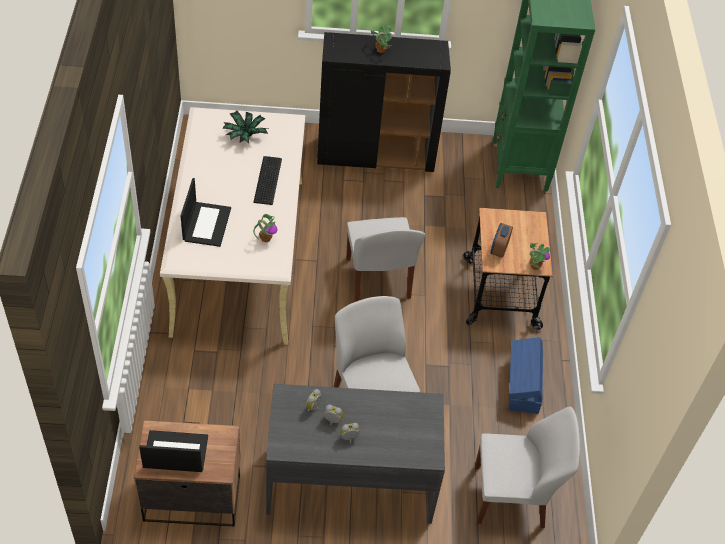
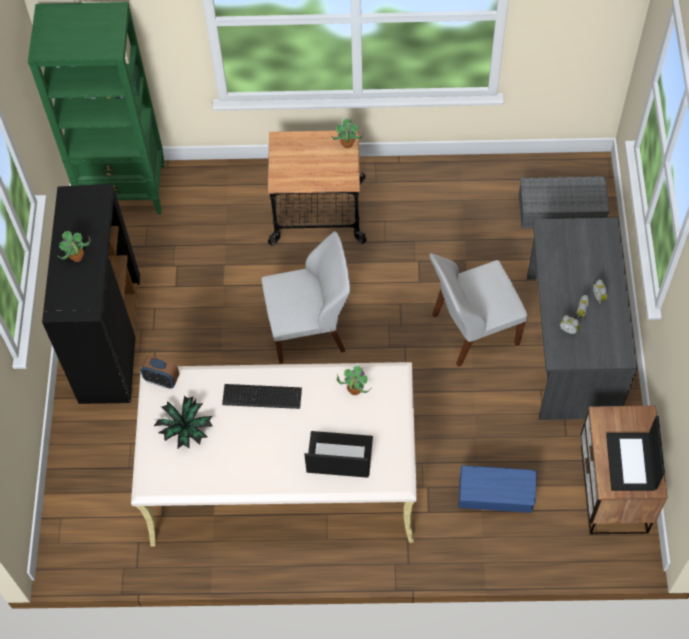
camera: 85 degrees left, 10 degrees up
(499, 249) = (328, 175): alarm clock -> alarm clock (162, 380)
(511, 497) = (562, 209): white chair -> grey storage box
(523, 385) = (434, 196): blue storage box -> blue storage box (496, 496)

